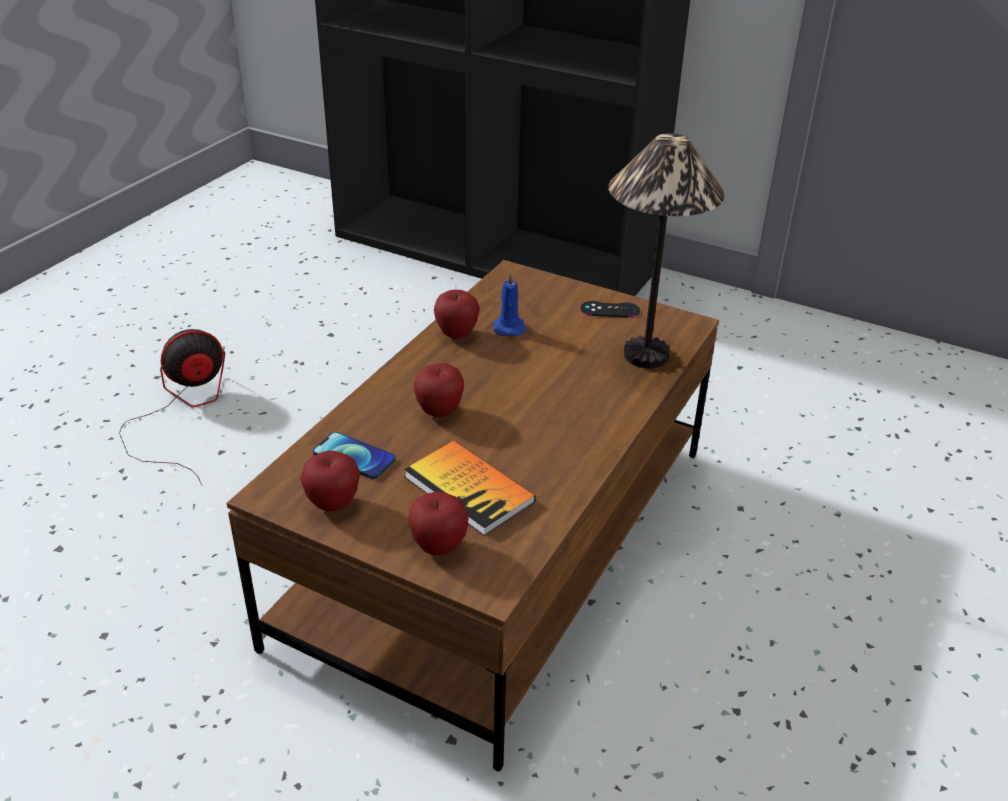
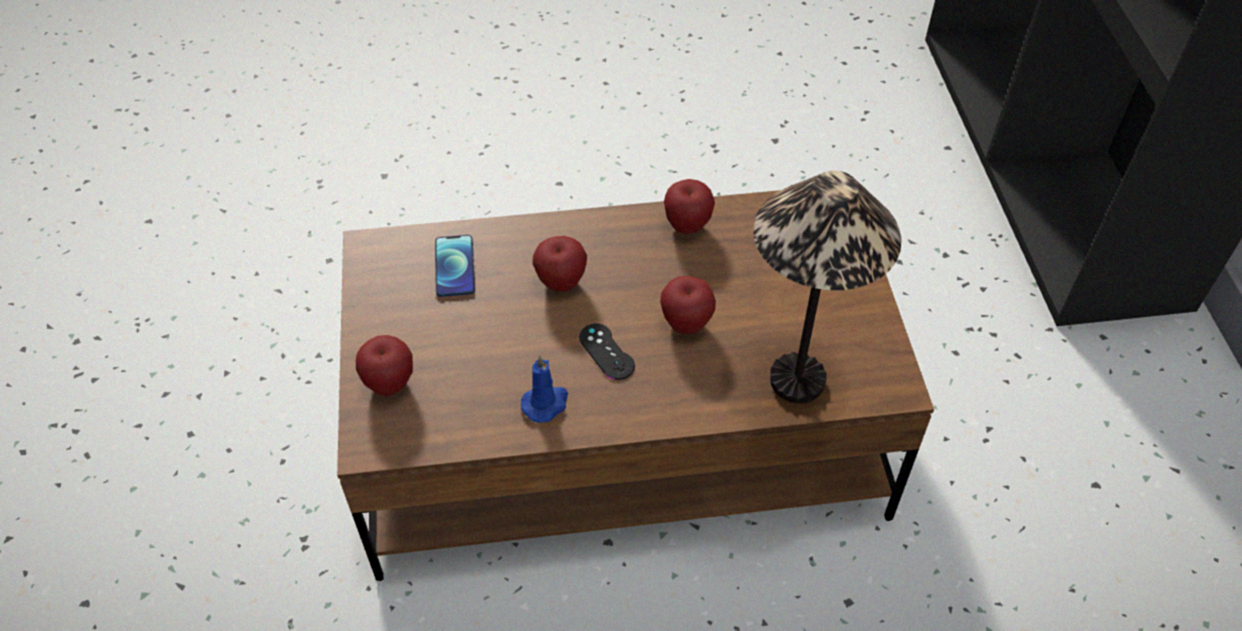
camera: 55 degrees right, 15 degrees up
(183, 411) = (582, 128): fan -> none
(333, 504) = (388, 291): apple -> apple (686, 324)
(469, 489) = (475, 362): book -> none
(508, 327) = (737, 254): blue candle -> blue candle (546, 403)
(610, 310) = (850, 311): black game controller -> black game controller (606, 352)

